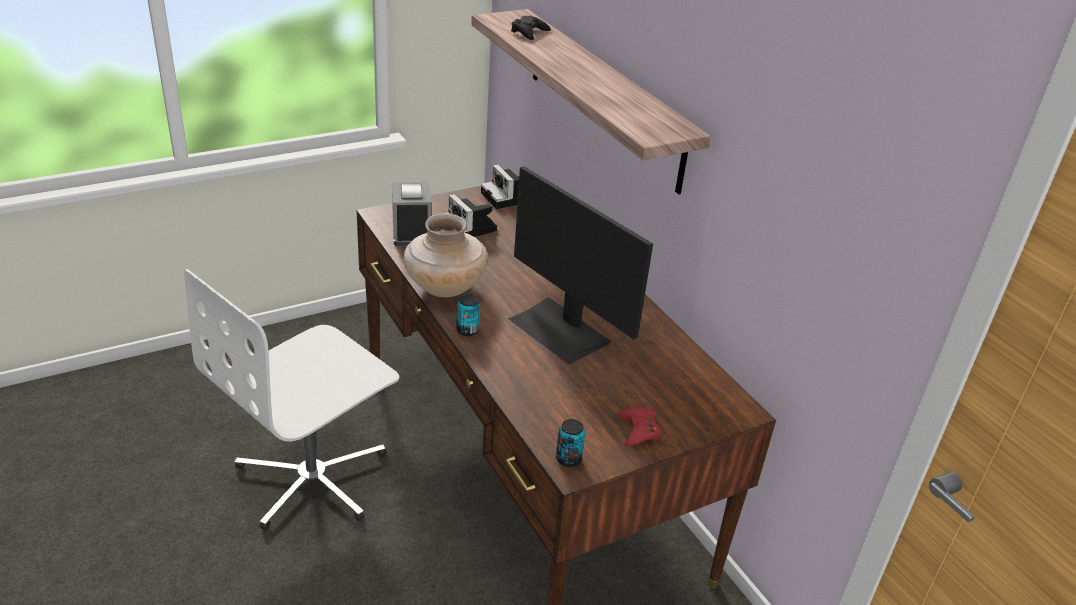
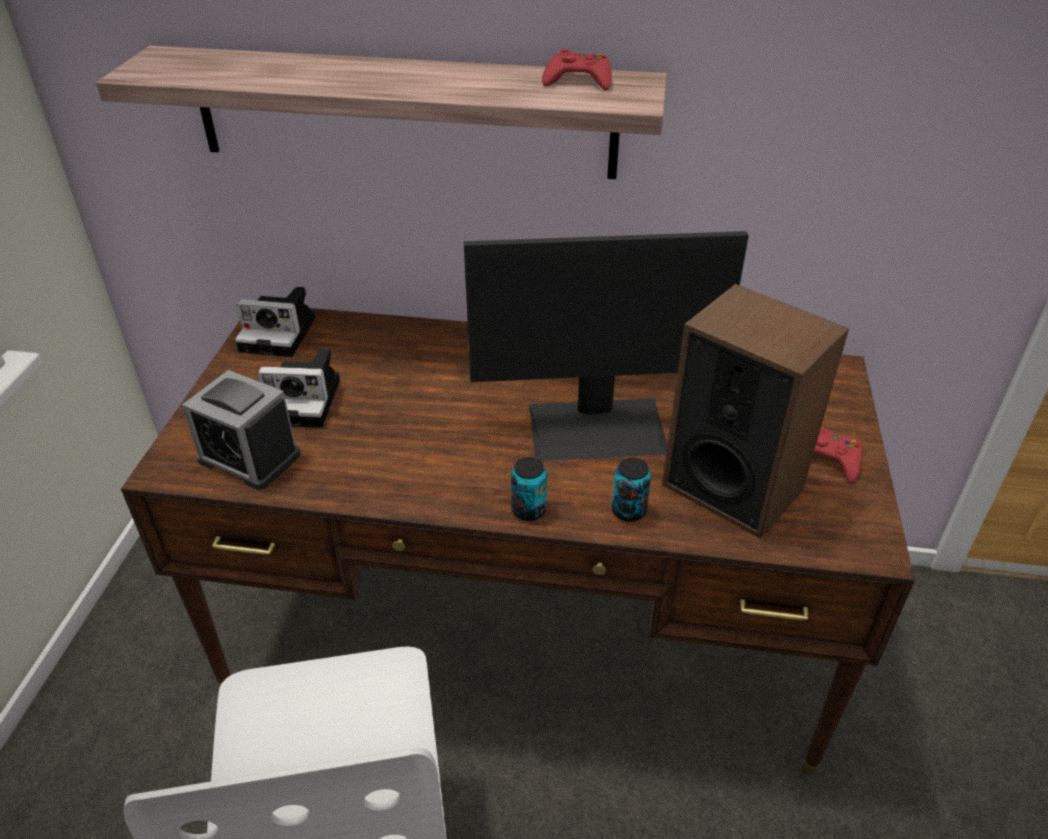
camera: 50 degrees left, 5 degrees up
(445, 287) = (414, 486): beige vase -> none
(529, 32) = (226, 67): black game controller -> none
(567, 397) = (732, 486): none -> speaker
(568, 459) = (849, 542): can -> can (628, 511)
(655, 114) = (578, 80): none -> red game controller

